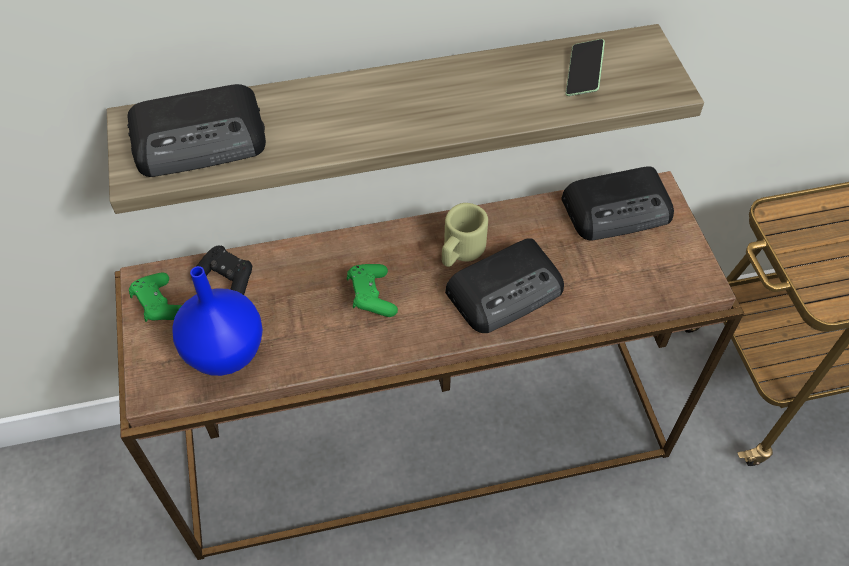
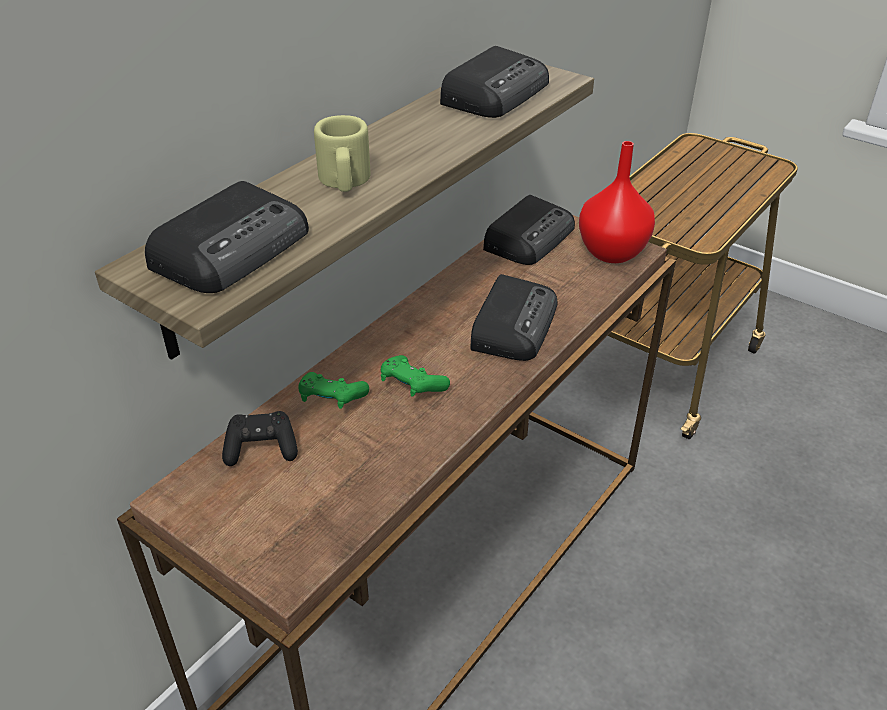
camera: 40 degrees left, 15 degrees down
(161, 306) = (215, 506): green game controller -> green game controller (331, 400)
(227, 352) = (329, 501): blue vase -> none
(460, 251) = (446, 319): beige mug -> beige mug (344, 182)
(583, 75) = (496, 93): phone -> radio
(677, 270) = (612, 252): none -> red vase

